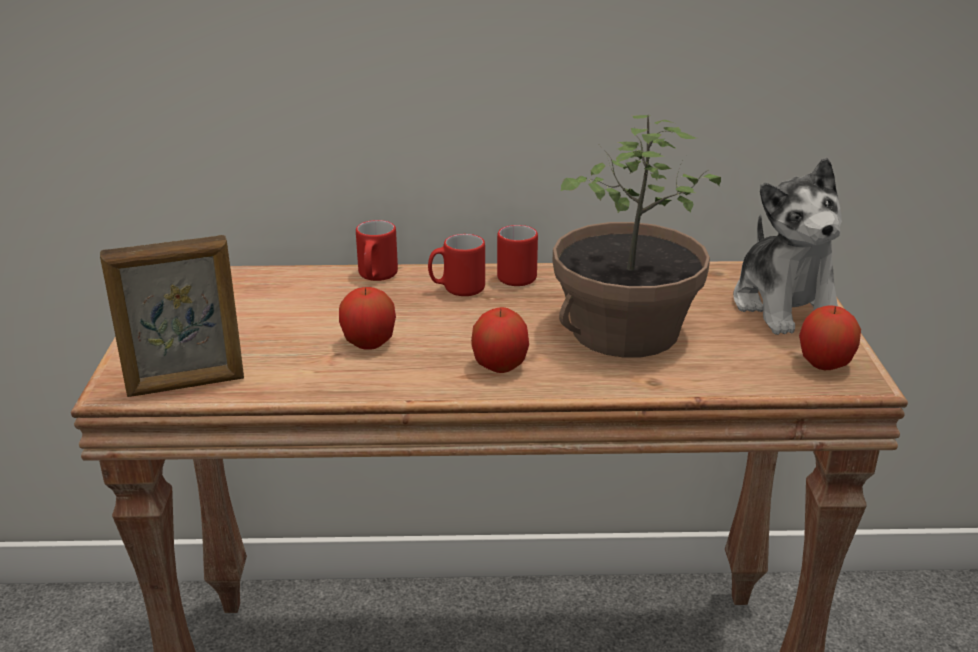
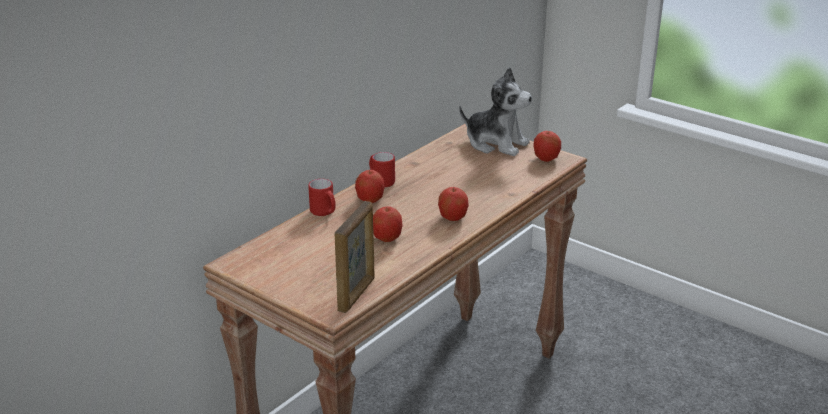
camera: 50 degrees left, 0 degrees up
(457, 289) = (370, 200): red mug -> apple
(624, 330) = (464, 181): potted plant -> none

